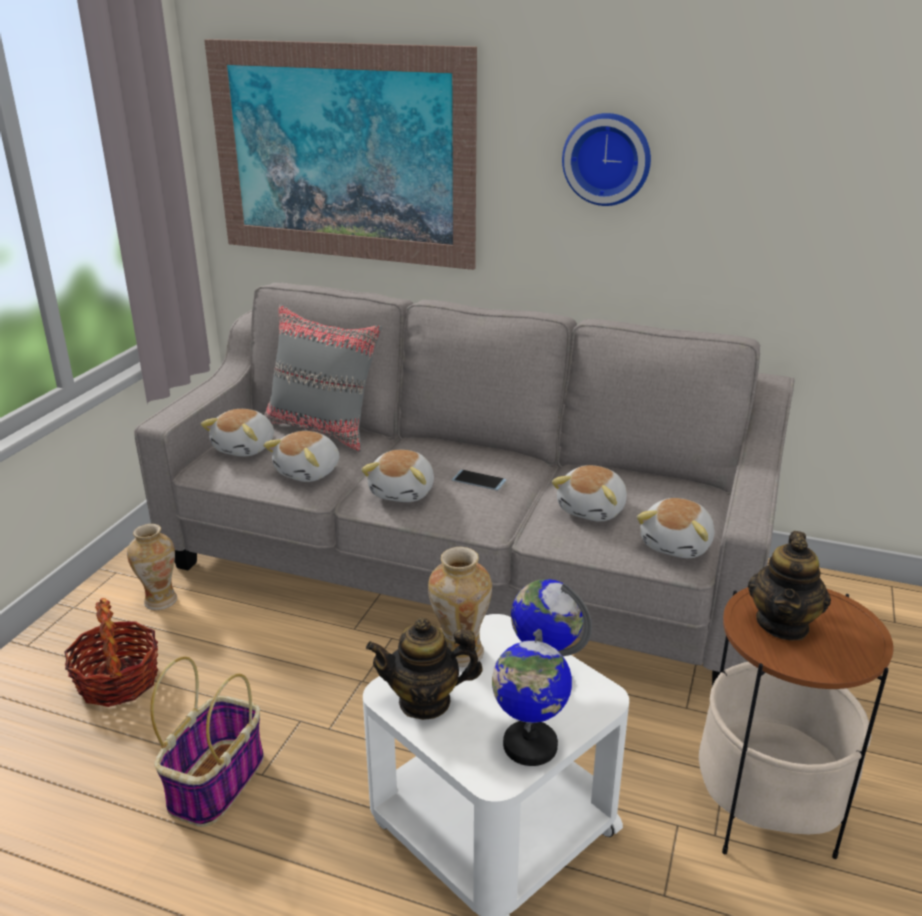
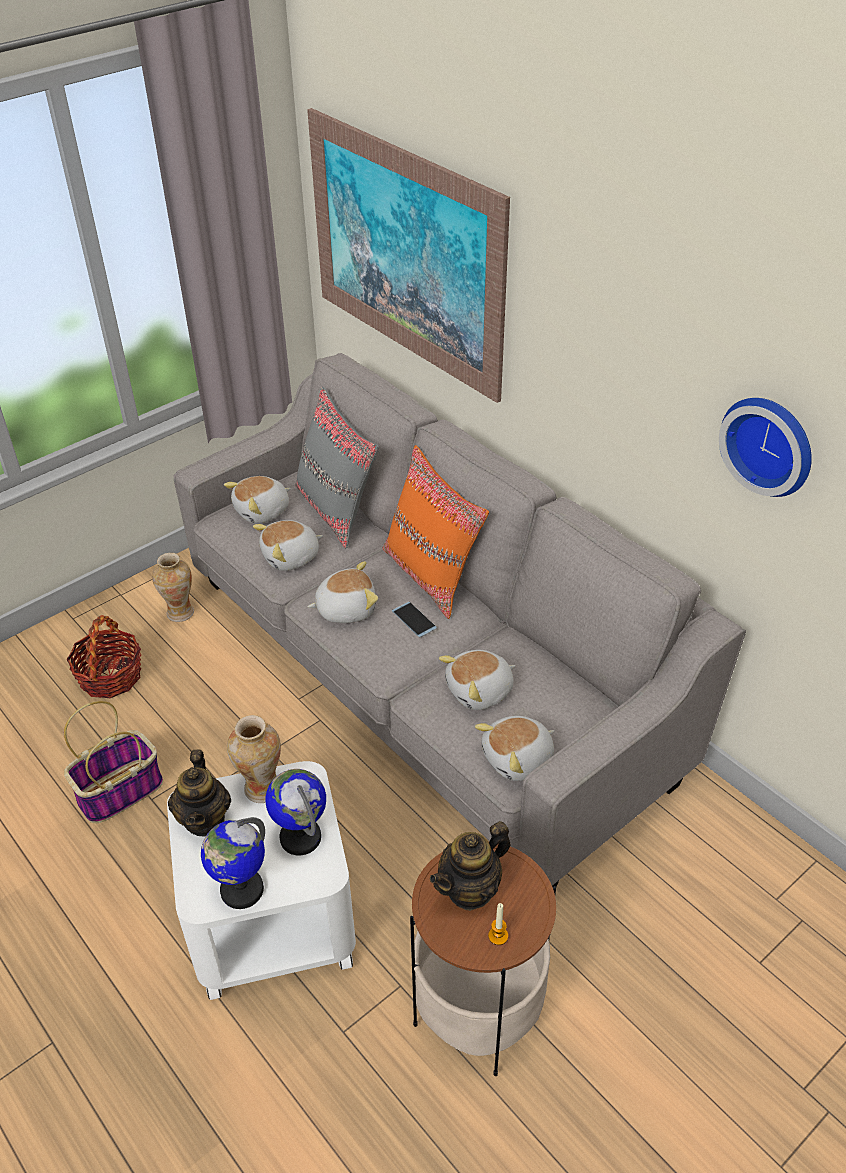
camera: 30 degrees right, 15 degrees up
(403, 492) = (346, 608): plush toy -> plush toy turned 150 degrees counterclockwise
(425, 701) = (205, 819): teapot -> teapot turned 120 degrees counterclockwise
(461, 448) = (431, 575): none -> orange pillow
(607, 158) = (609, 348): wall clock -> wall clock (770, 443)
(850, 647) = (498, 936): none -> candle

